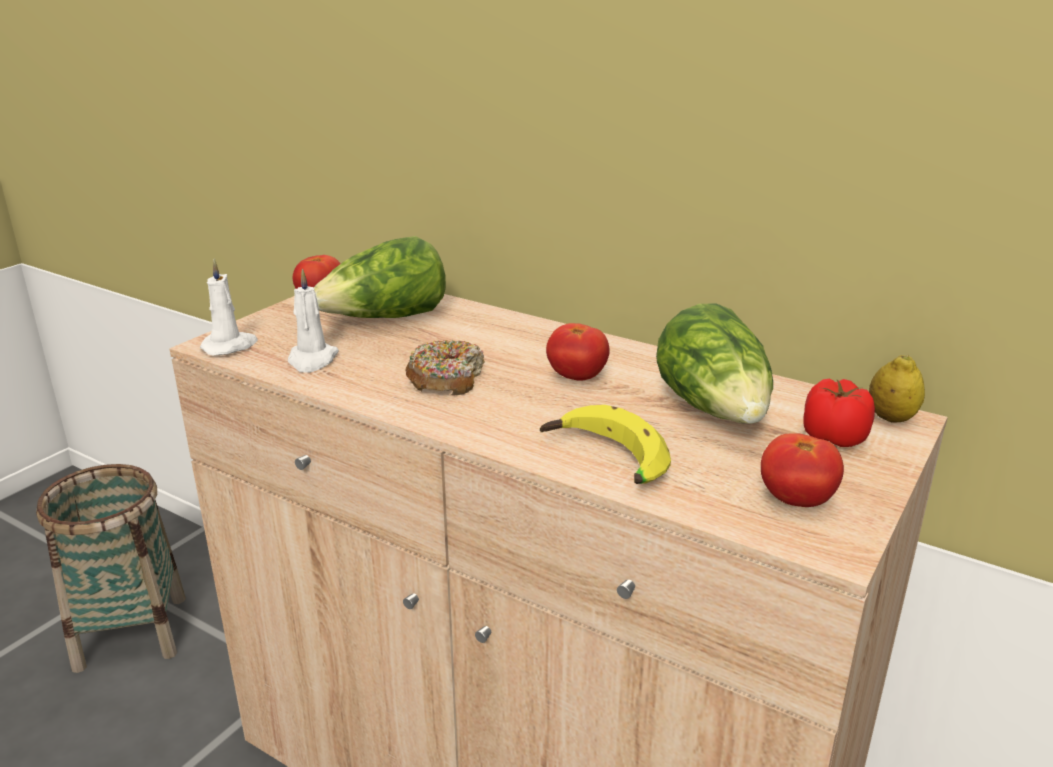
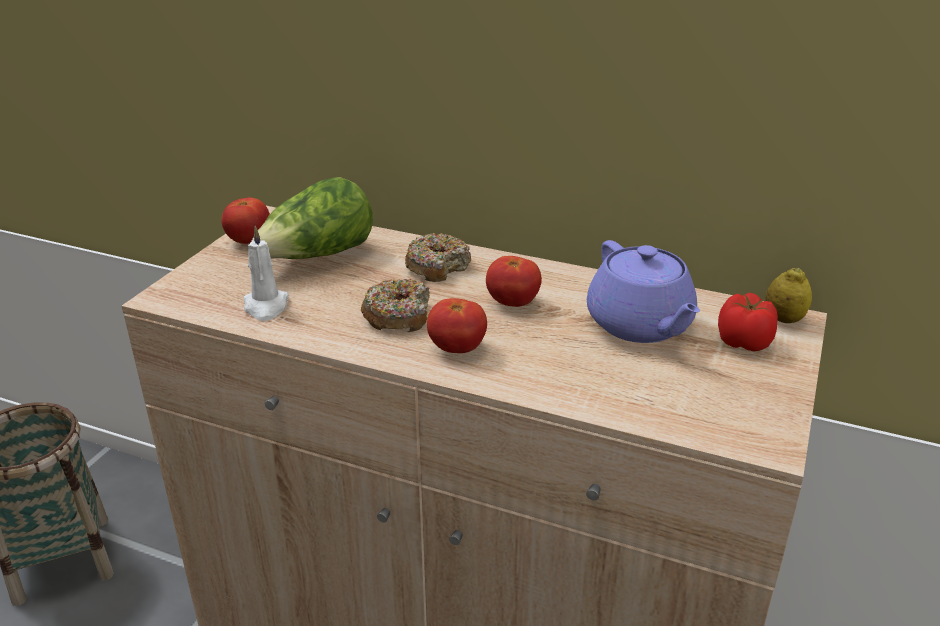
camera: 10 degrees left, 5 degrees up
(230, 346) = (181, 298): white candle -> none
(507, 337) = (437, 267): none -> donut
(605, 461) = (563, 384): banana -> none
(715, 410) = (640, 325): lettuce -> purple teapot
(796, 500) = (729, 405): tomato -> tomato (457, 348)

